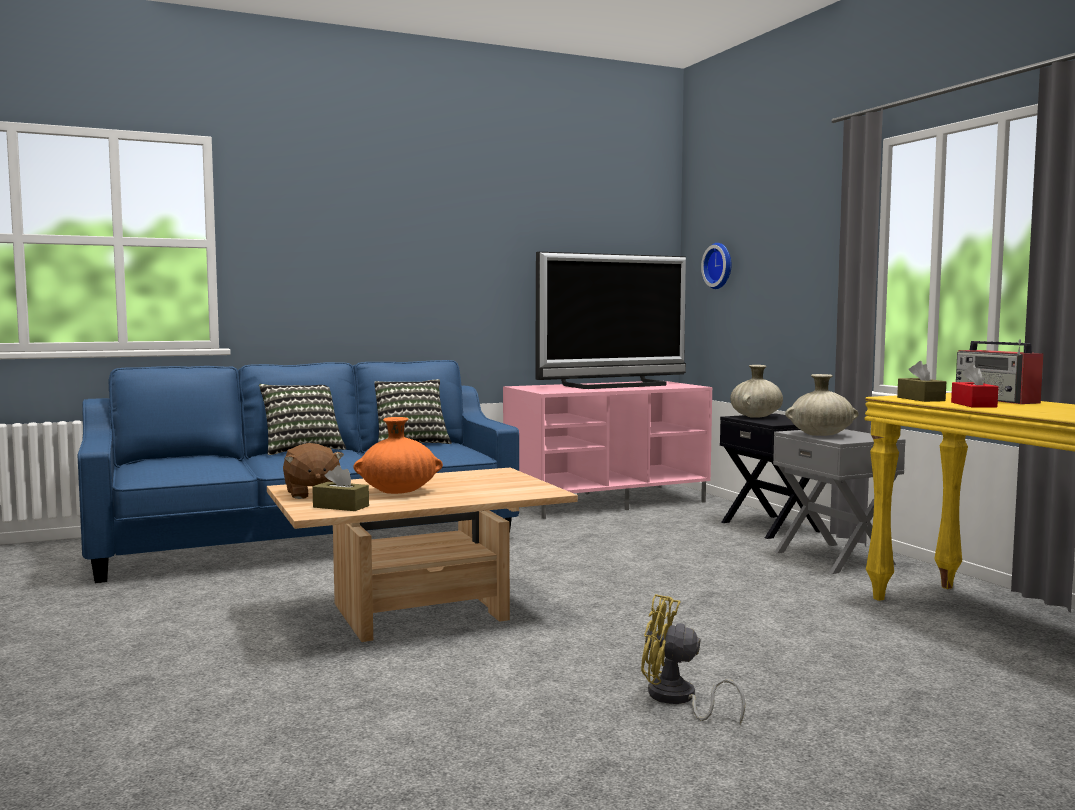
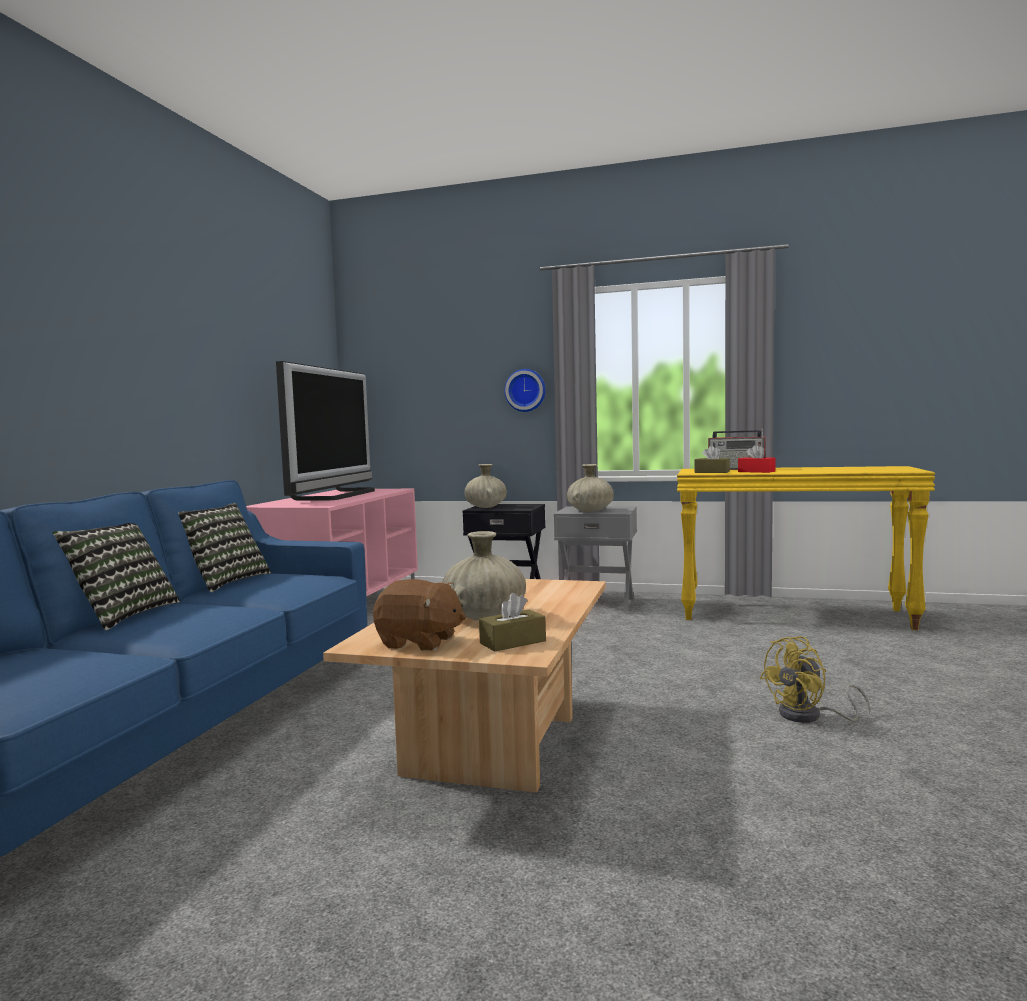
camera: 50 degrees left, 0 degrees up
(398, 492) = (485, 616): orange vase -> beige vase
(720, 266) = (397, 382): wall clock -> wall clock (525, 390)

